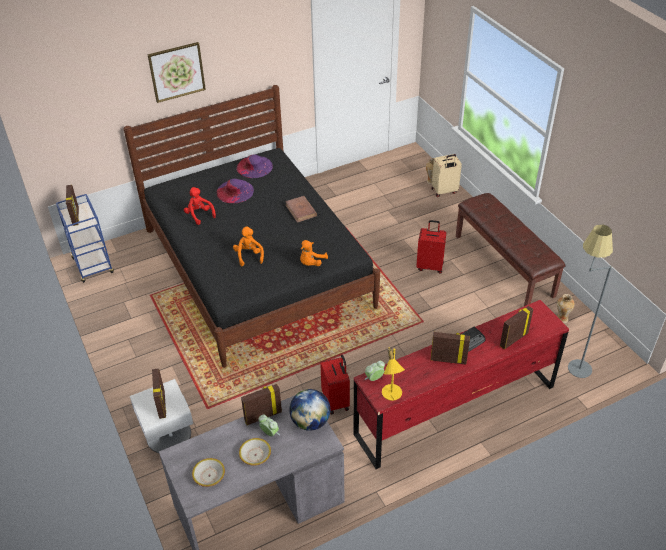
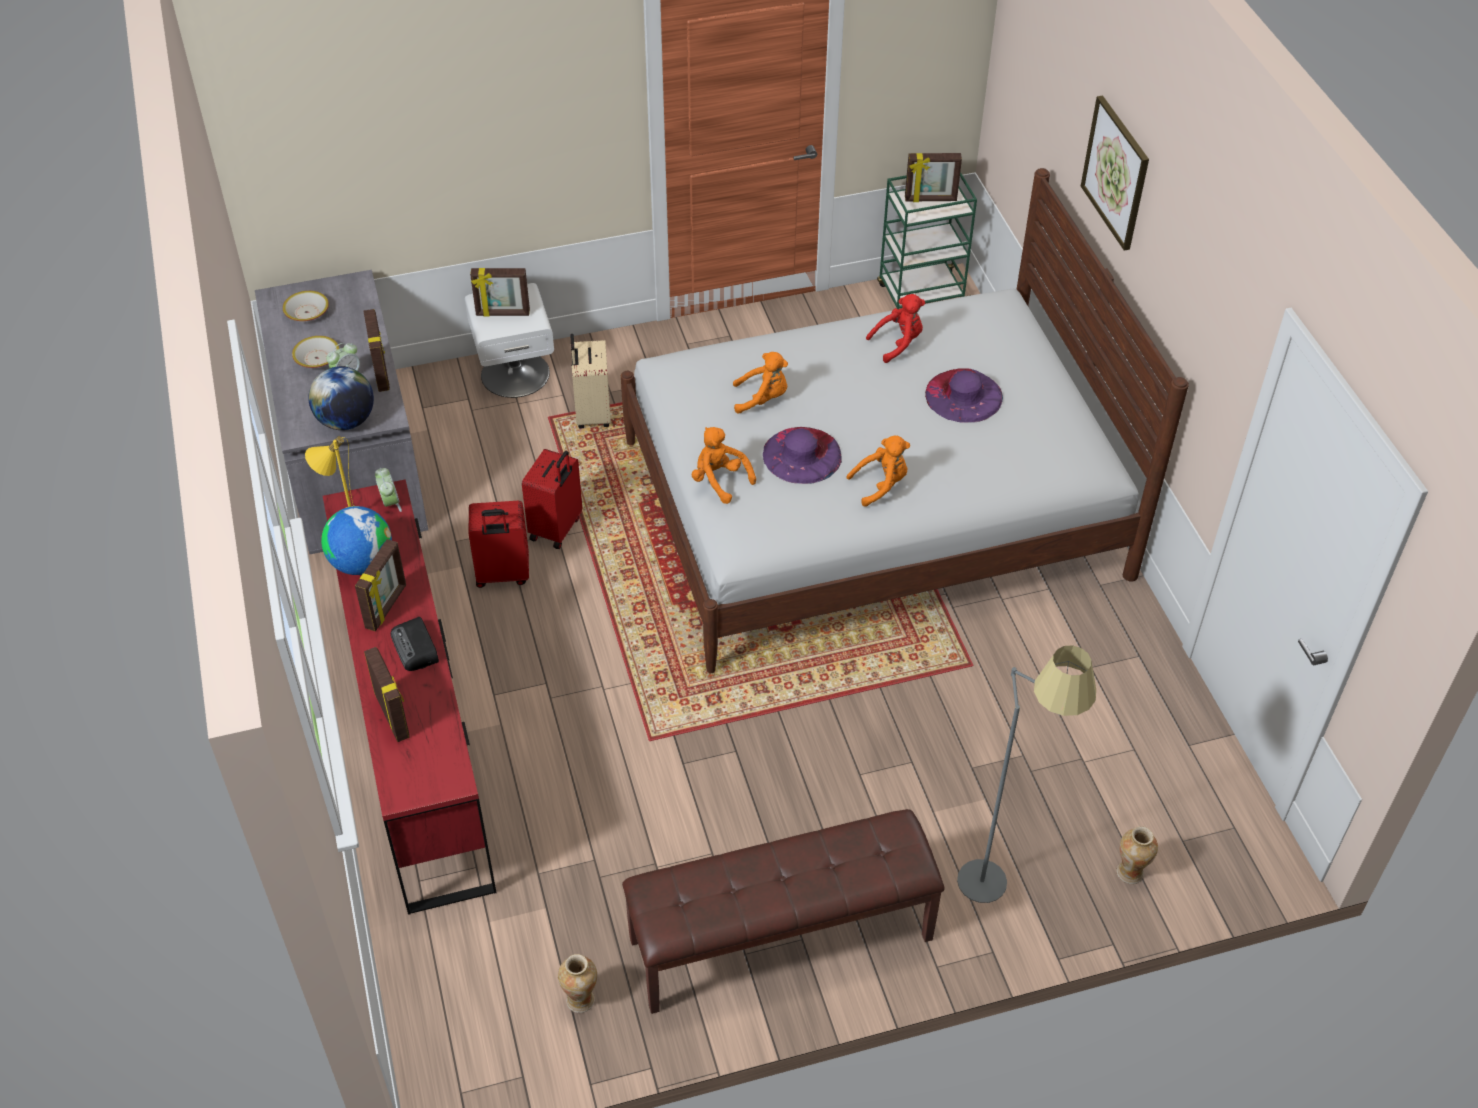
camera: 100 degrees right, 5 degrees up
(93, 266) = (921, 296): blue cart -> green cart
(254, 167) = (1045, 431): purple hat -> purple hat (802, 455)
(257, 267) = (872, 508): black bed -> white bed
(301, 210) = (881, 485): brown book -> orange plush toy
(422, 379) = (362, 563): none -> globe
(430, 266) = (811, 792): red suitcase -> red suitcase (557, 529)
(444, 191) = (1084, 891): beige suitcase -> beige suitcase (591, 414)
(572, 361) = (458, 975): grey floor lamp -> grey floor lamp (1003, 875)

